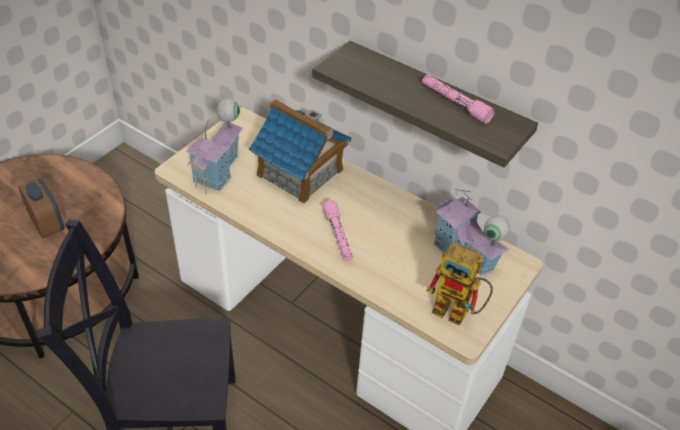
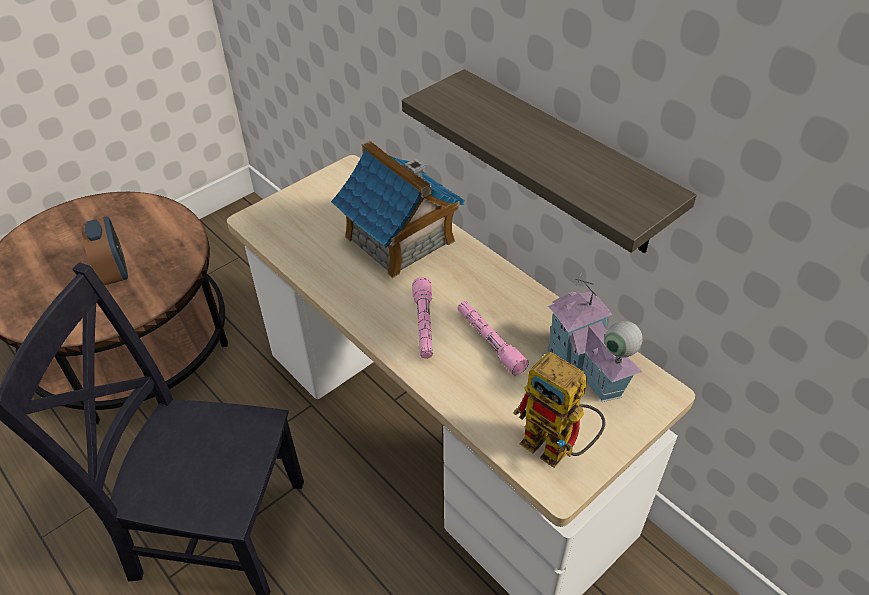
camera: 15 degrees right, 0 degrees up
(219, 170) = (302, 227): toy house -> none
(455, 103) = (581, 158): pink flashlight -> pink flashlight (489, 341)

